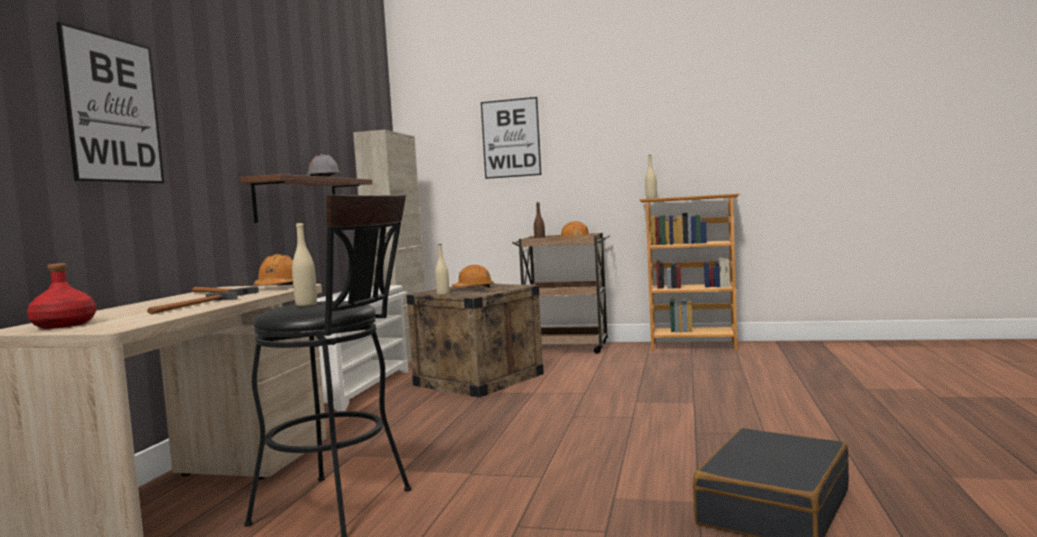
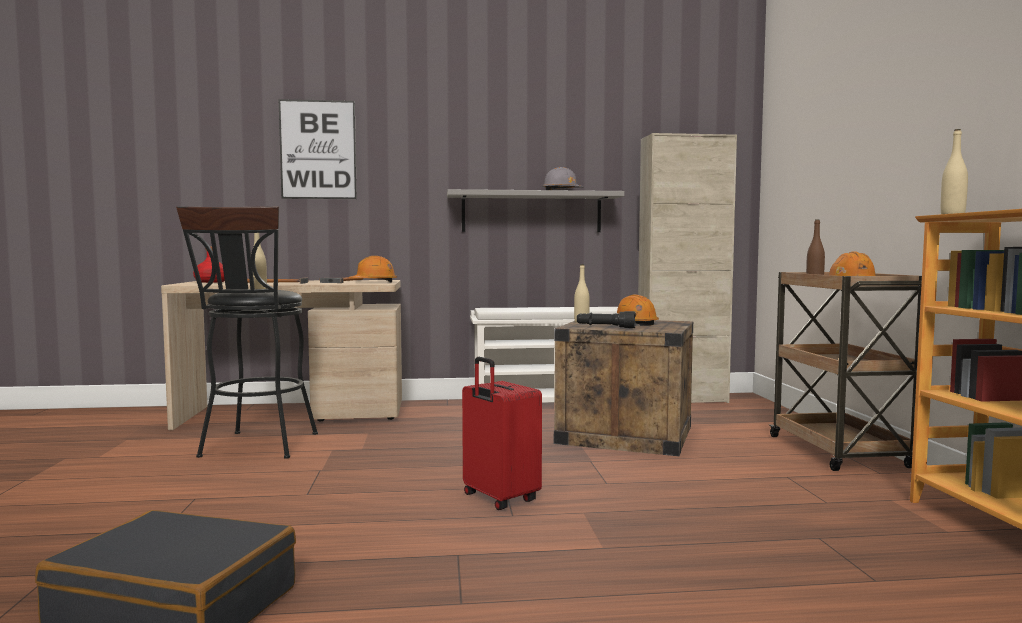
camera: 70 degrees right, 0 degrees up
(297, 200) = (531, 212): brown shelf -> grey shelf
(486, 292) = (605, 327): none -> black flashlight
(511, 138) = (848, 122): picture -> none
(598, 418) = (499, 499): none -> red suitcase

